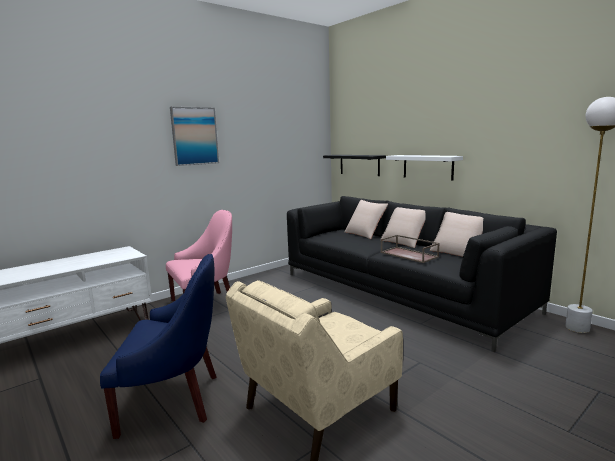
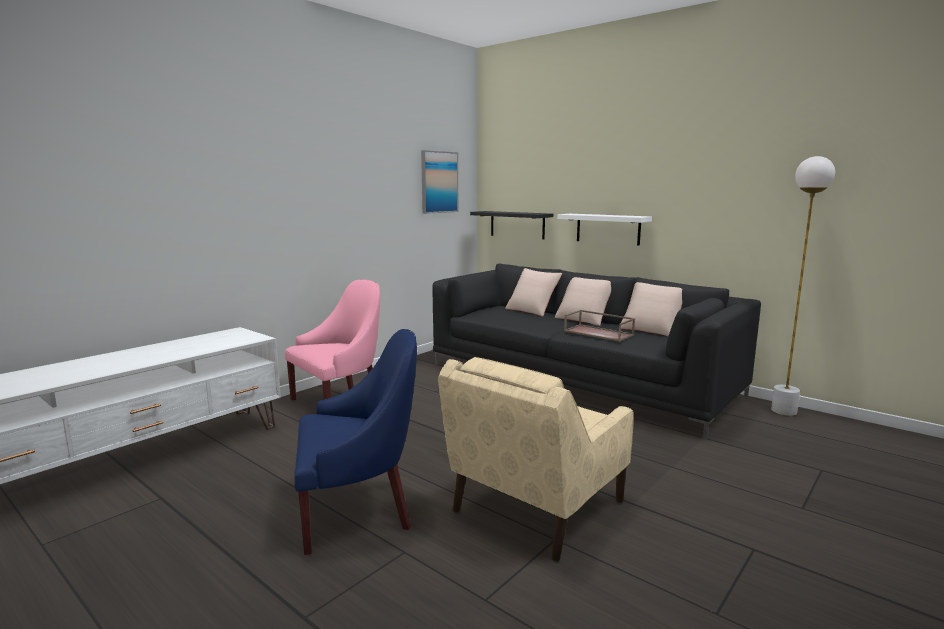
camera: 10 degrees left, 0 degrees up
(194, 136) = (320, 183): picture -> picture (439, 182)

